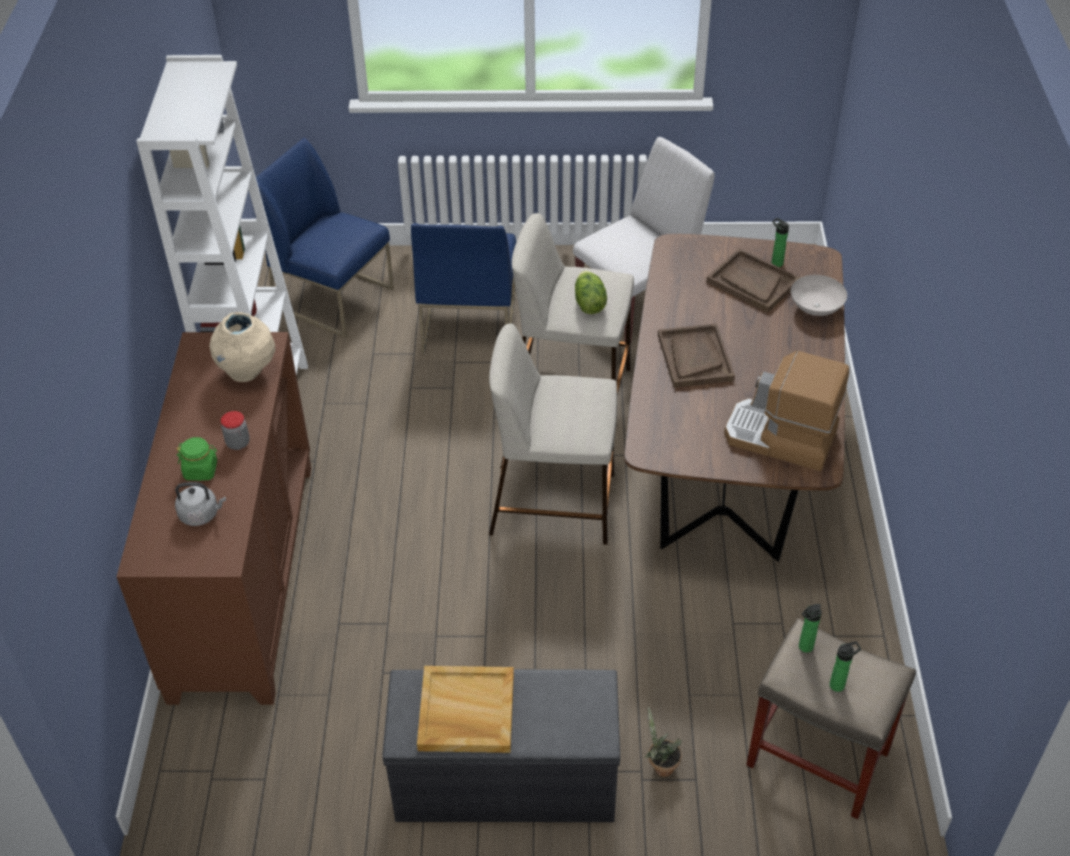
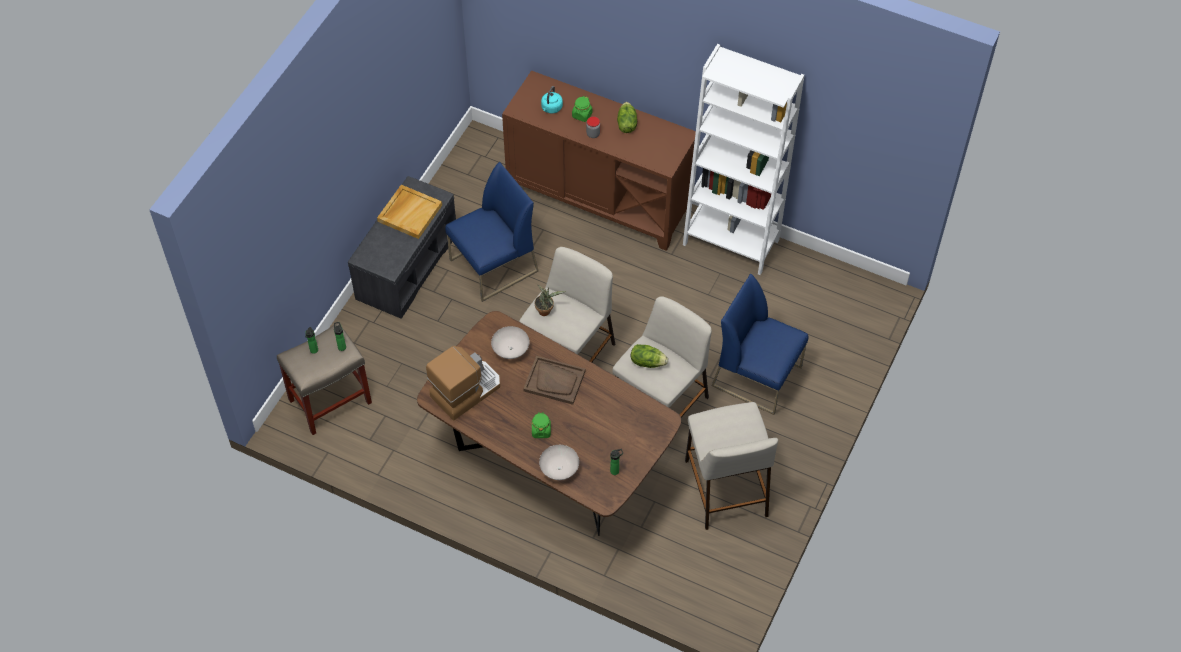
camera: 115 degrees right, 10 degrees up
(199, 412) = (626, 124): none -> lettuce
(201, 514) = (551, 108): grey kettle -> turquoise kettle
(247, 372) = (646, 151): beige vase -> none
(334, 298) = (823, 309): blue chair -> blue chair (493, 266)
(639, 304) = (725, 487): white chair -> beige stool
(660, 766) = (371, 331): potted plant -> potted plant (546, 310)
(678, 418) = (510, 349): none -> white bowl
(752, 282) = (604, 447): brown tray -> none
(777, 343) = (541, 430): none -> green jar

